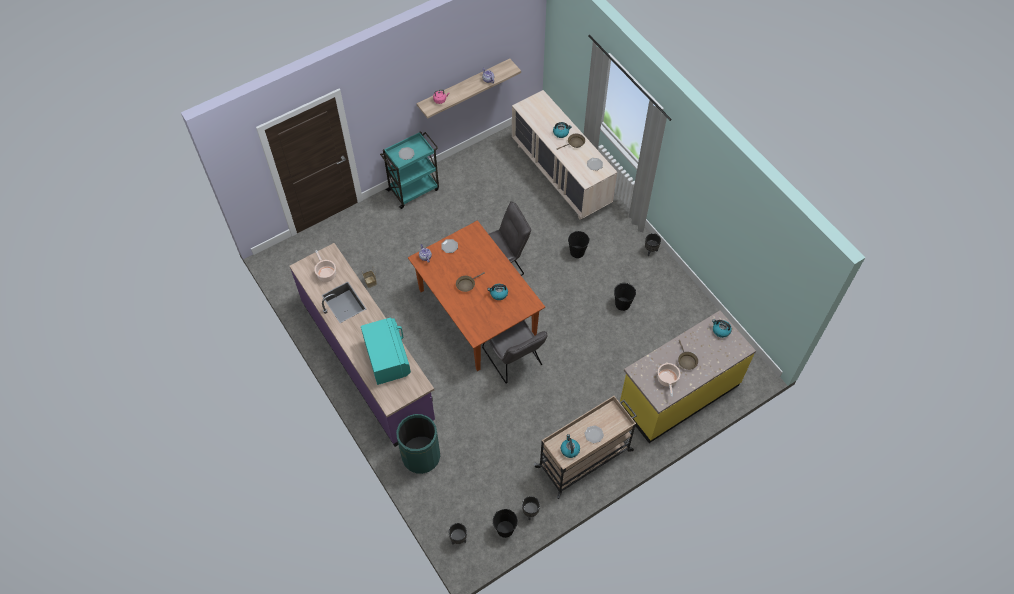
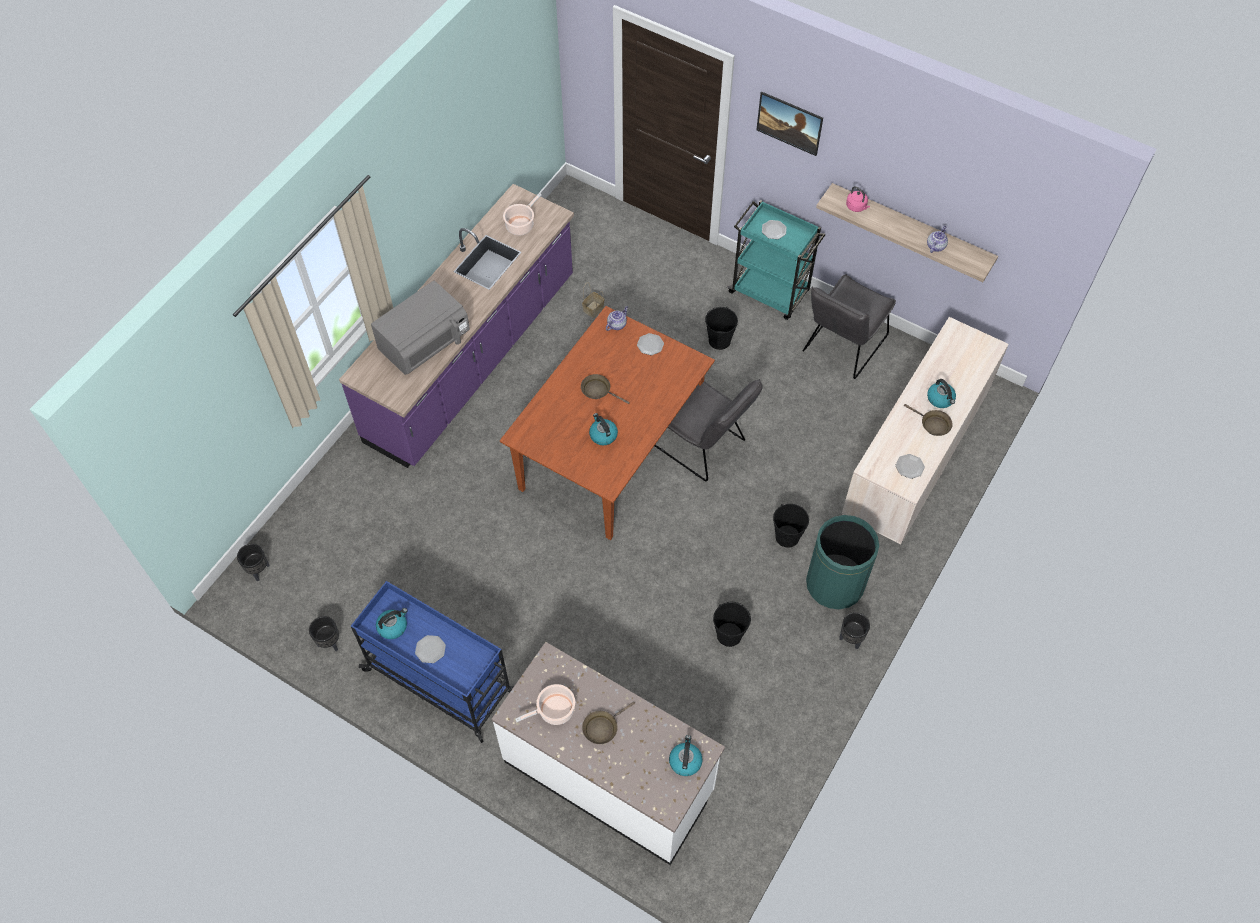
camera: 65 degrees right, 0 degrees up
(384, 100) = (788, 132): none -> picture
(387, 358) = (425, 344): turquoise microwave -> grey microwave
(421, 456) = (360, 477): green trash can -> green trash can (835, 584)
(505, 529) = (293, 621): black bucket -> black bucket (719, 340)
(514, 360) = (558, 527): grey chair -> grey chair (841, 347)
(585, 458) = (442, 682): beige cart -> blue cart
(678, 394) = (609, 775): yellow counter -> white counter

